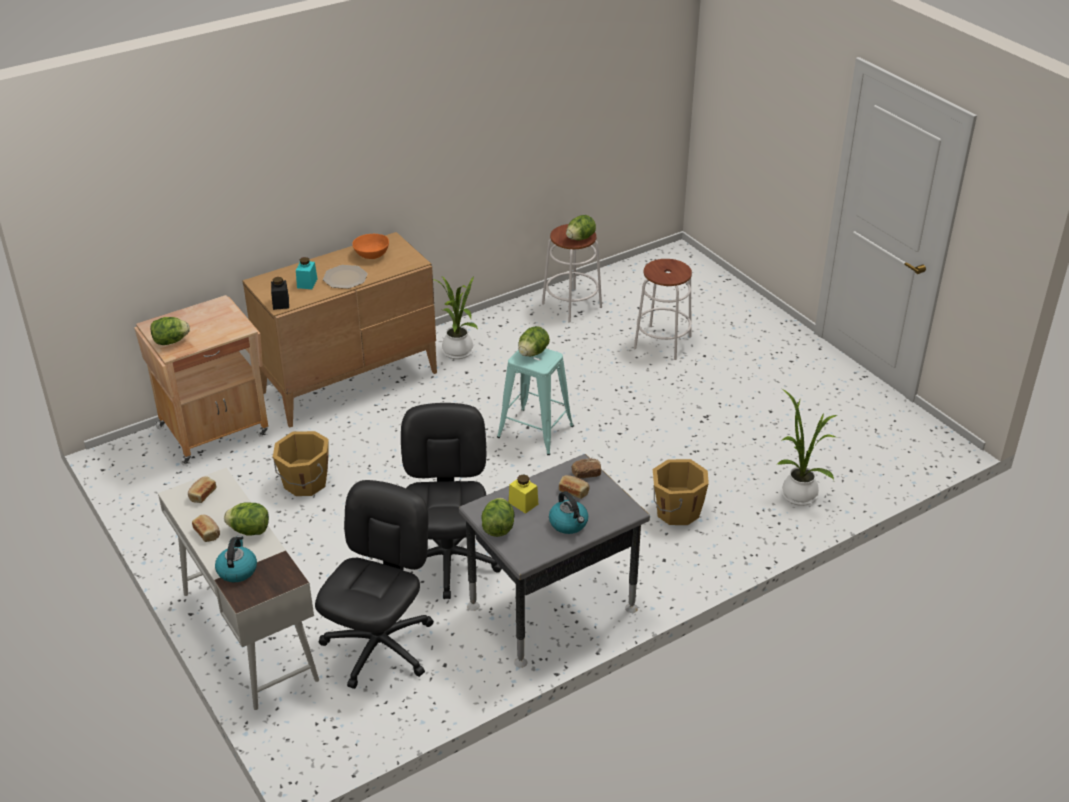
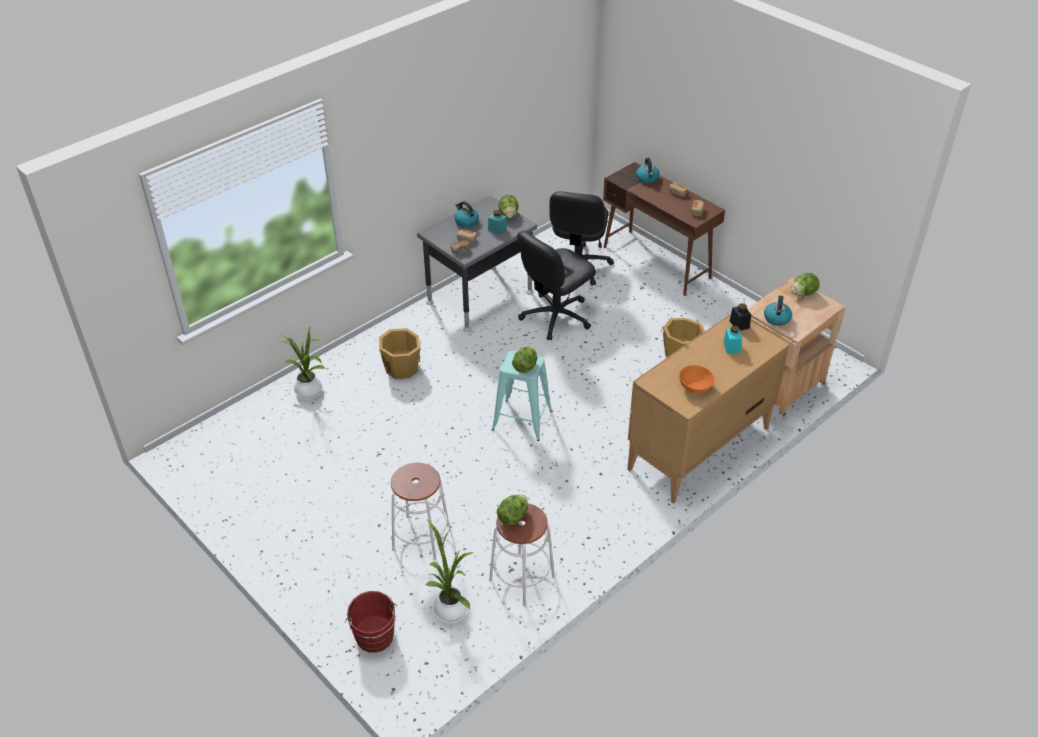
camera: 170 degrees right, 5 degrees up
(227, 319) = (776, 318): none -> kettle
(248, 635) = (657, 262): white desk -> brown desk
(249, 530) = (654, 196): lettuce -> none
(345, 278) = (702, 356): plate -> none
(448, 559) = (555, 316): black office chair -> black office chair turned 60 degrees clockwise
(458, 353) = (617, 495): potted plant -> potted plant (450, 608)
(523, 503) = (497, 229): yellow jar -> turquoise jar
(705, 283) = (375, 639): none -> red bucket

